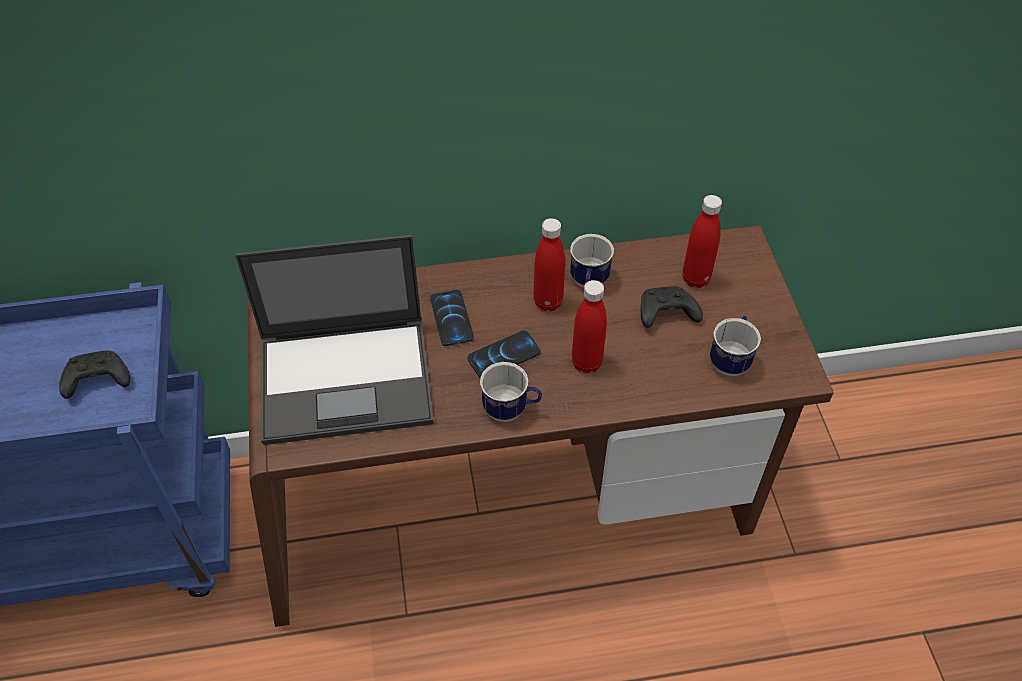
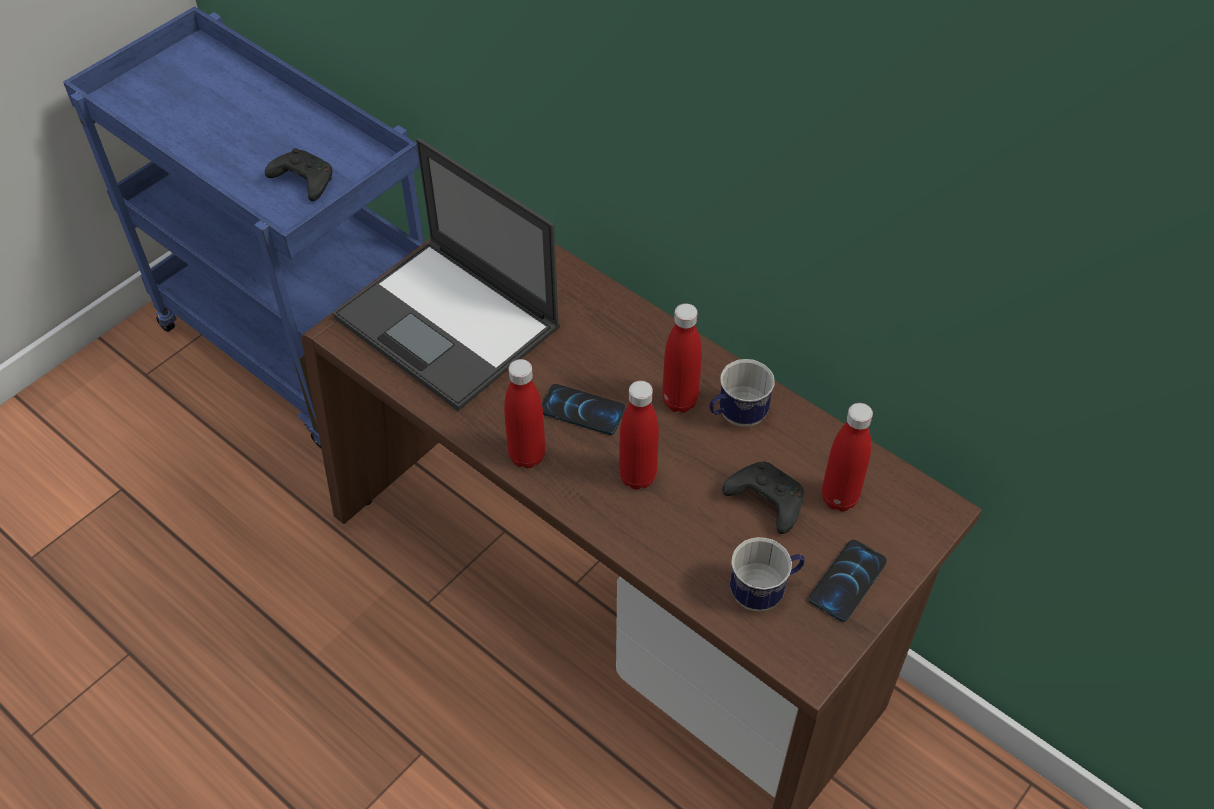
camera: 50 degrees right, 0 degrees up
(451, 318) = (586, 346): phone -> phone (847, 581)
(511, 410) = (527, 456): mug -> red bottle

